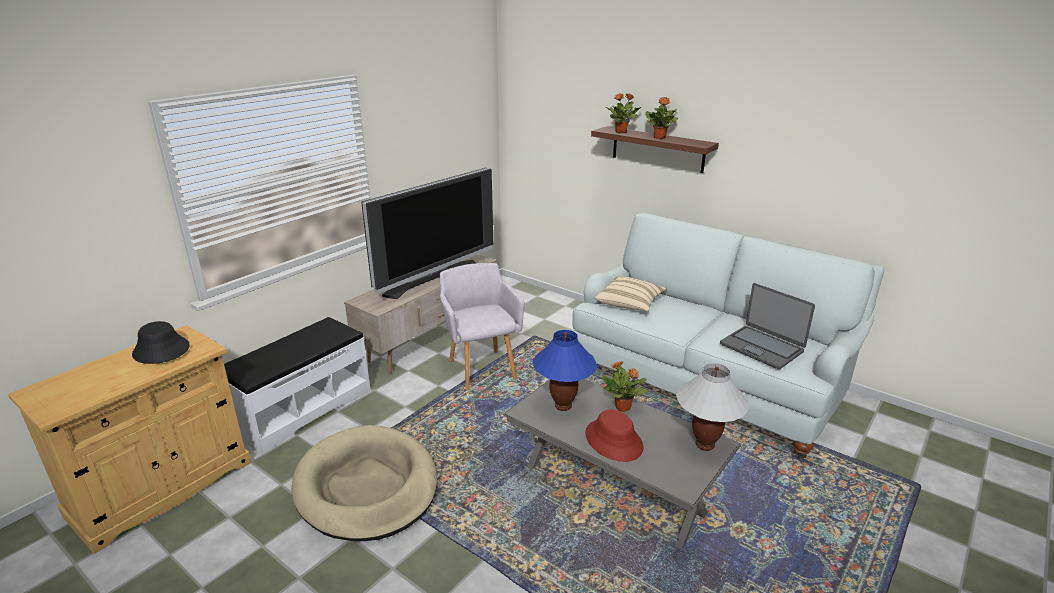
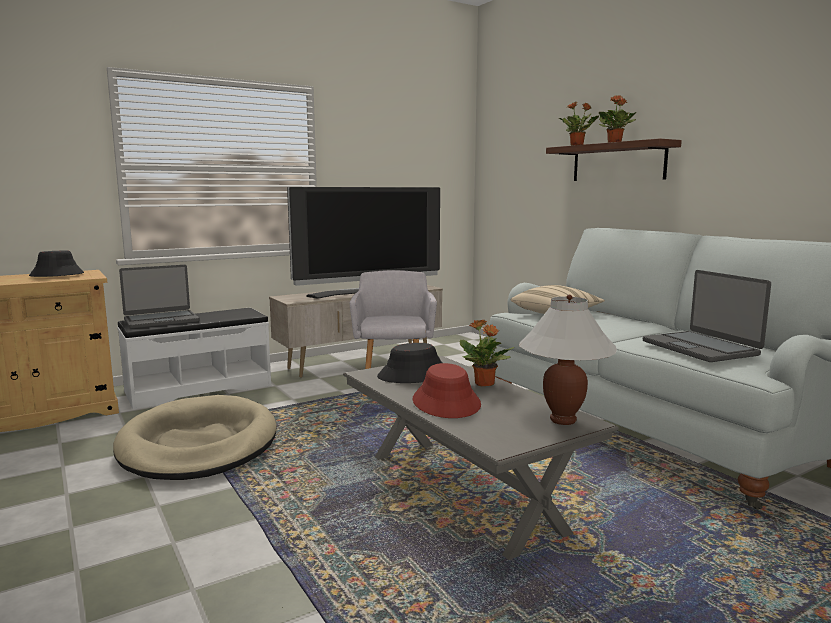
camera: 20 degrees right, 15 degrees down
(263, 360) = (161, 320): none -> laptop
(563, 406) = (414, 375): blue table lamp -> black hat

